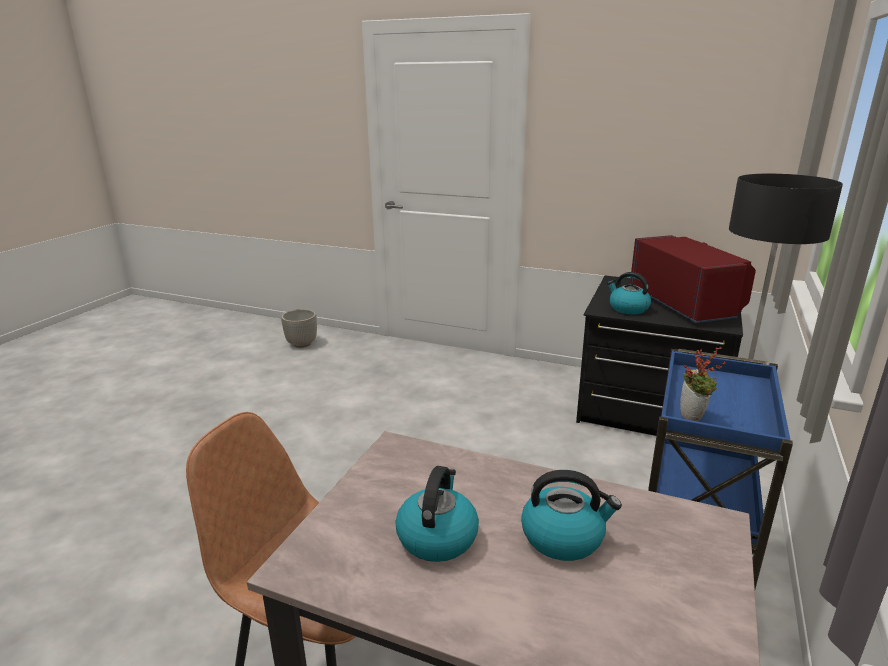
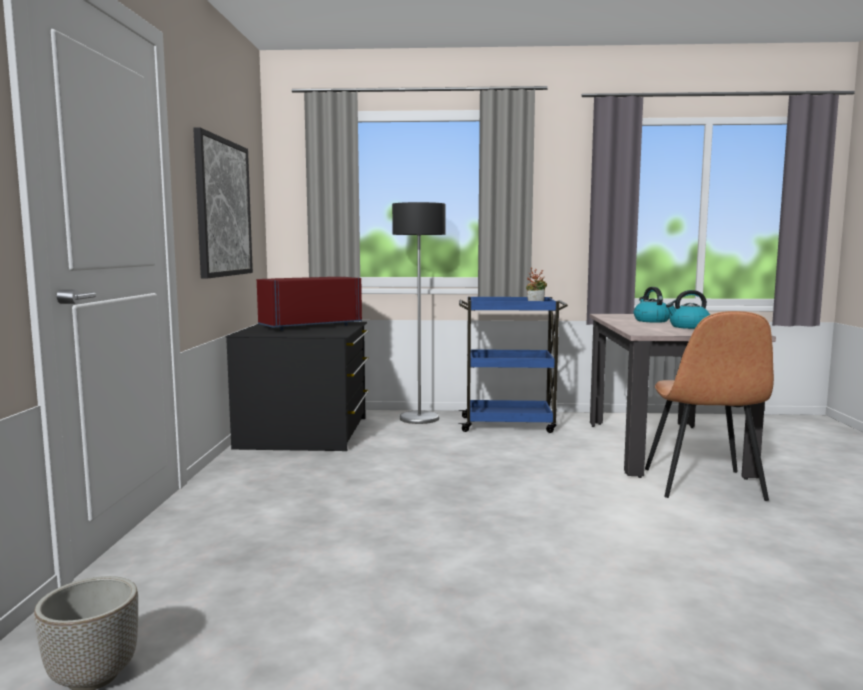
camera: 110 degrees left, 15 degrees down
(628, 308) = (328, 331): kettle -> none
(643, 155) = (223, 208): none -> picture

